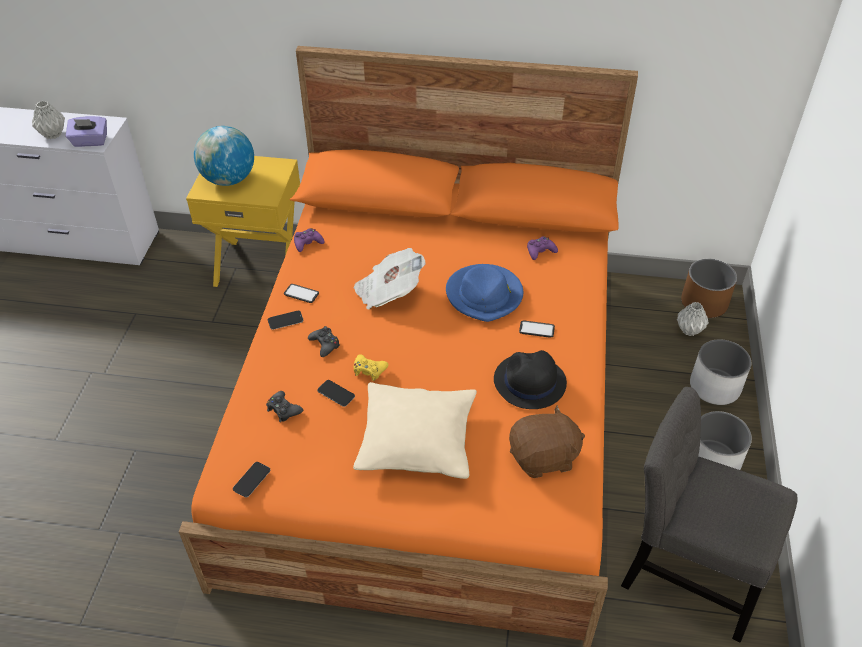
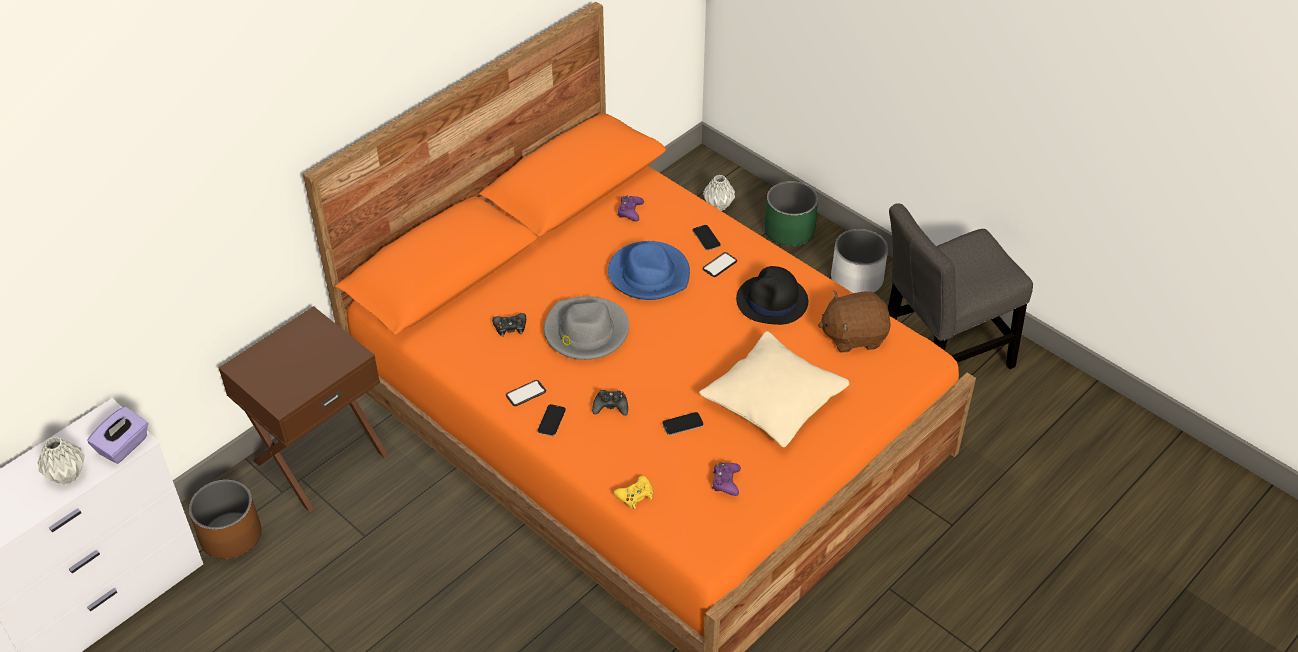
camera: 55 degrees left, 0 degrees up
(228, 179) = (286, 373): globe -> none
(252, 480) = (728, 526): phone -> phone (706, 238)
(260, 265) = (319, 456): yellow nightstand -> brown nightstand
(283, 410) = (670, 468): black game controller -> black game controller (510, 327)
(308, 243) = (456, 357): purple game controller -> purple game controller (726, 482)
(369, 370) = (673, 390): yellow game controller -> yellow game controller (635, 495)
(388, 292) = (585, 332): newspaper -> grey hat
(543, 457) = (853, 336): brown plush toy -> brown plush toy turned 120 degrees counterclockwise
(704, 303) = (698, 178): brown planter -> brown planter (230, 535)
(715, 387) = (789, 230): white planter -> green planter

